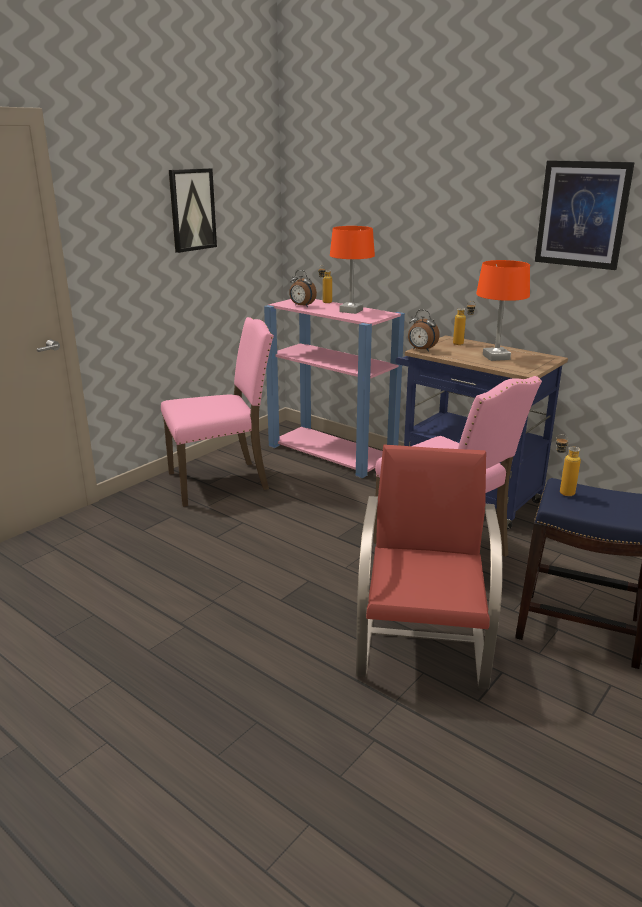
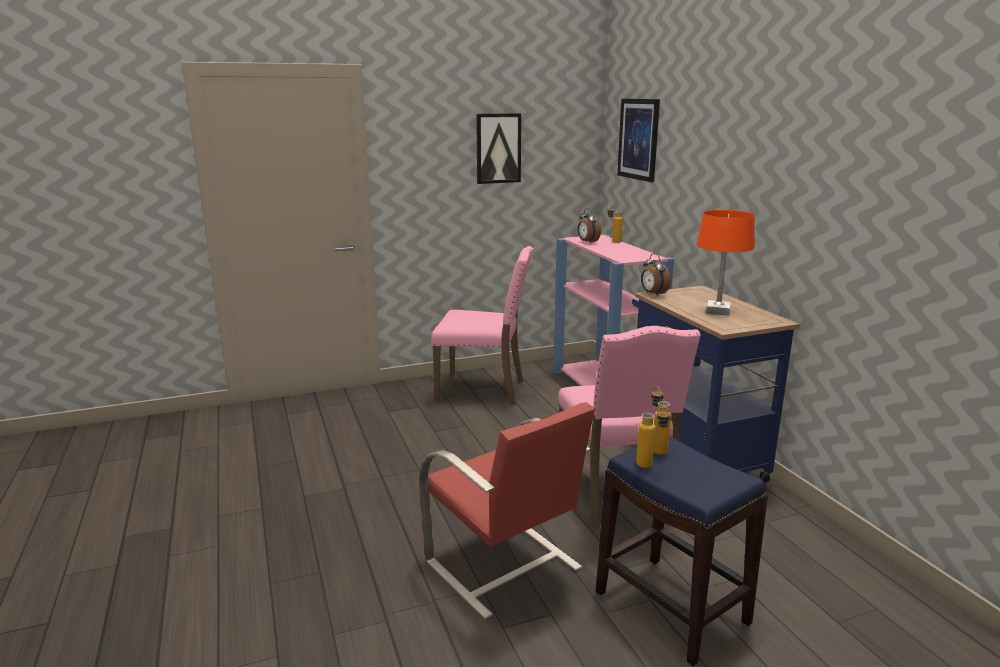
camera: 30 degrees right, 5 degrees down
(351, 311) = (624, 251): orange table lamp -> none
(423, 646) = (504, 567): red chair -> red chair turned 105 degrees clockwise
(462, 343) = (705, 295): bottle -> bottle (651, 466)
(582, 214) = (820, 167): picture -> picture (638, 139)

